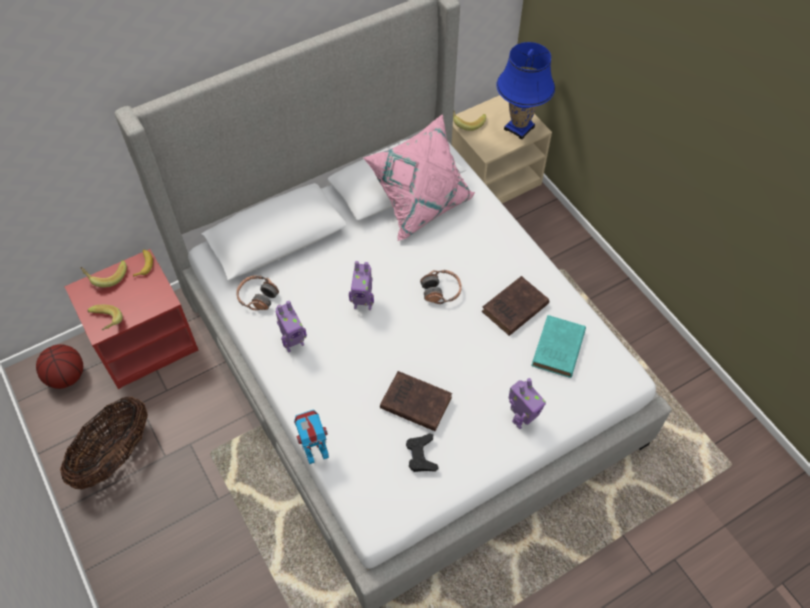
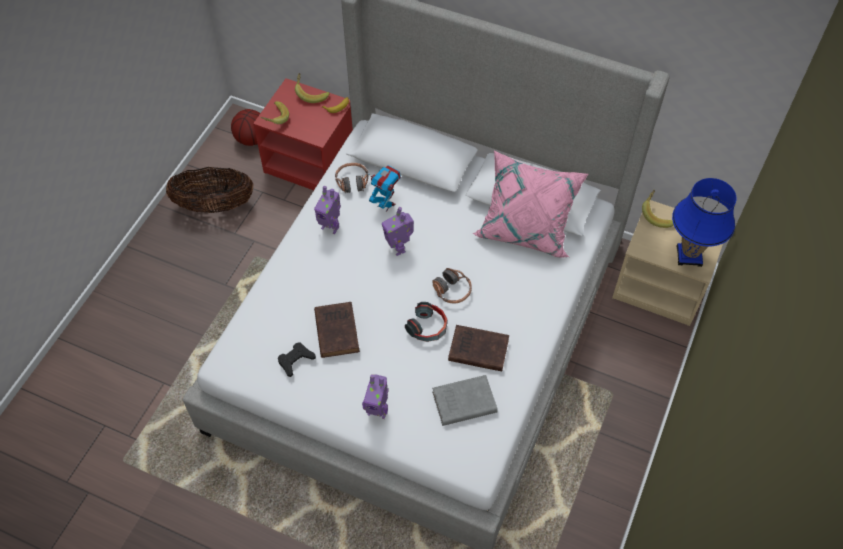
camera: 55 degrees right, 0 degrees up
(315, 452) = (253, 294): toy robot -> toy robot (385, 204)
(464, 330) = (428, 327): none -> headphones
(557, 350) = (462, 403): turquoise book -> grey book

